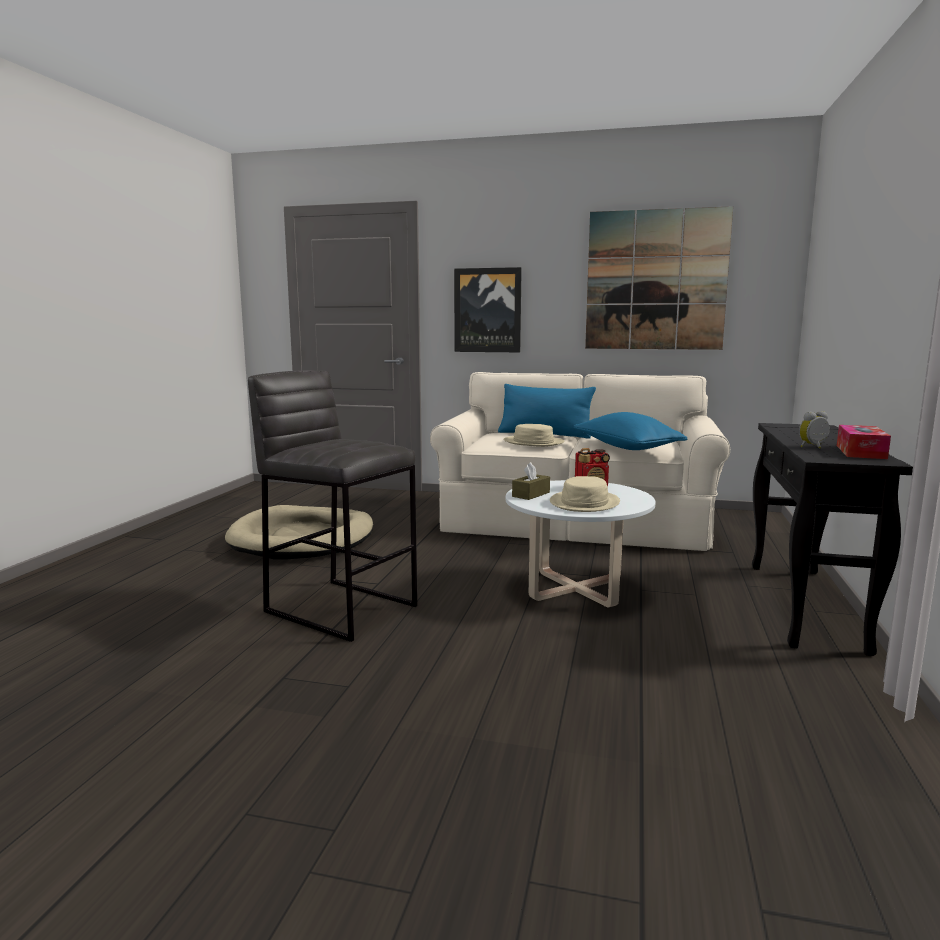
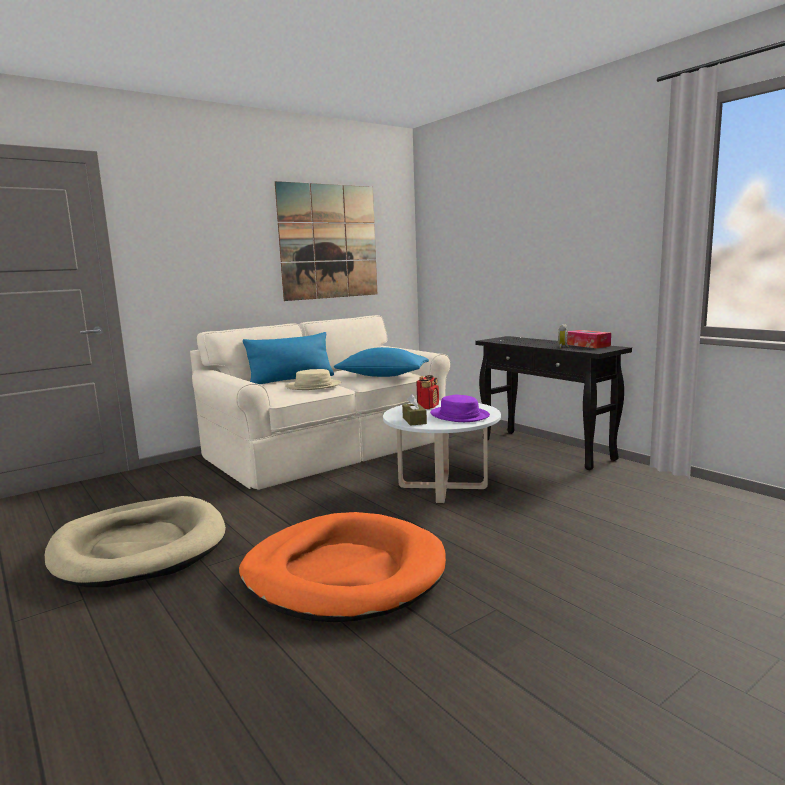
camera: 50 degrees left, 0 degrees up
(341, 608) = (343, 573): grey stool -> orange dog bed
(487, 310) = (191, 270): picture -> none
(585, 503) = (459, 415): beige hat -> purple hat

